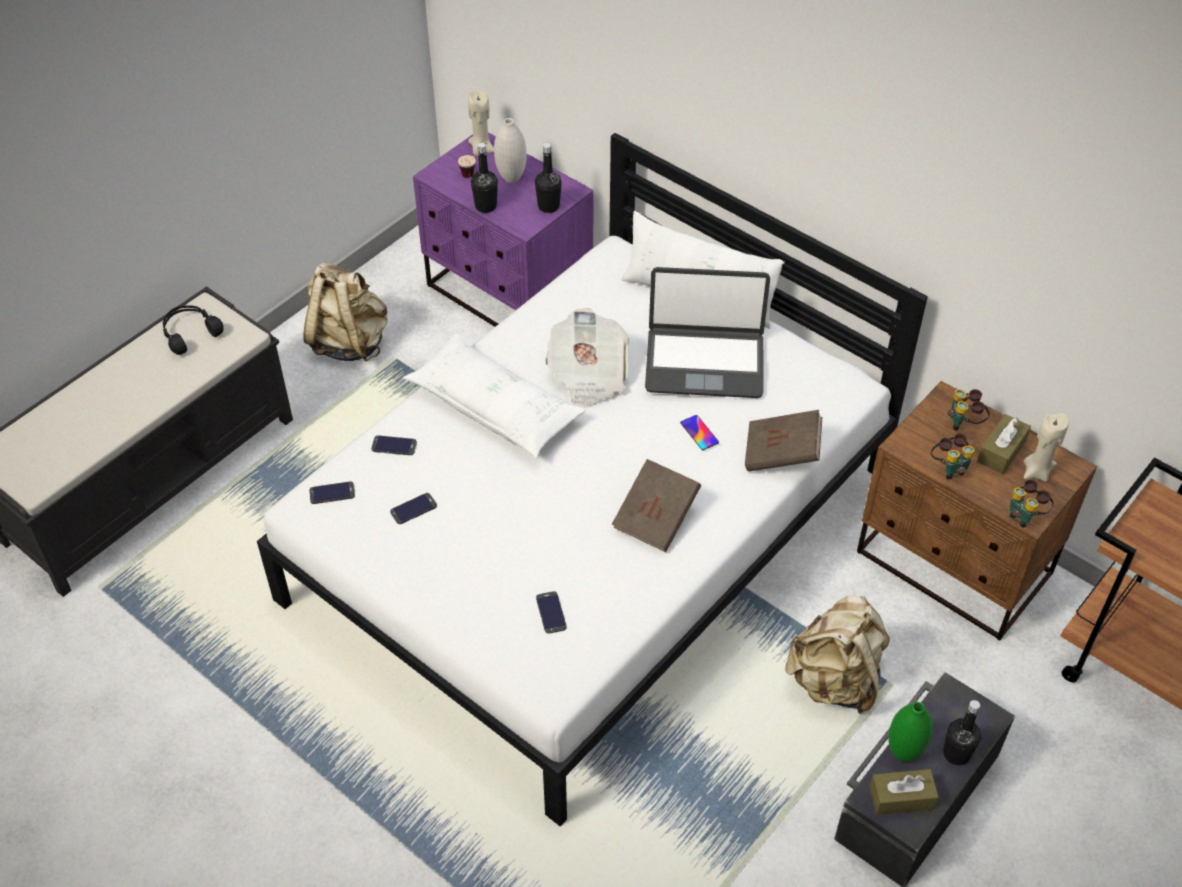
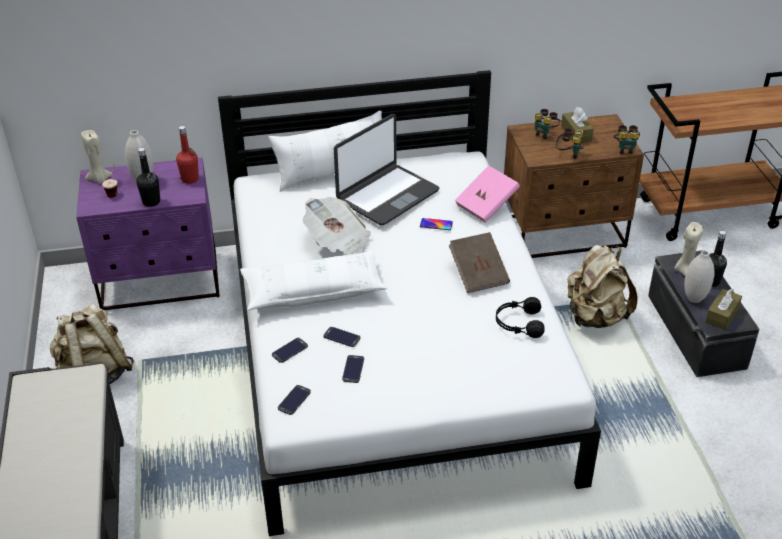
camera: 50 degrees left, 10 degrees down
(190, 333) = (44, 402): black headphones -> black headphones (518, 323)
(548, 206) = (190, 179): black bottle -> red bottle
(551, 612) = (503, 352): phone -> phone (341, 337)
(781, 454) = (486, 205): brown book -> pink book
(903, 753) = (694, 298): green vase -> white vase
(1037, 471) = (601, 131): beige candle -> beige candle (684, 270)

